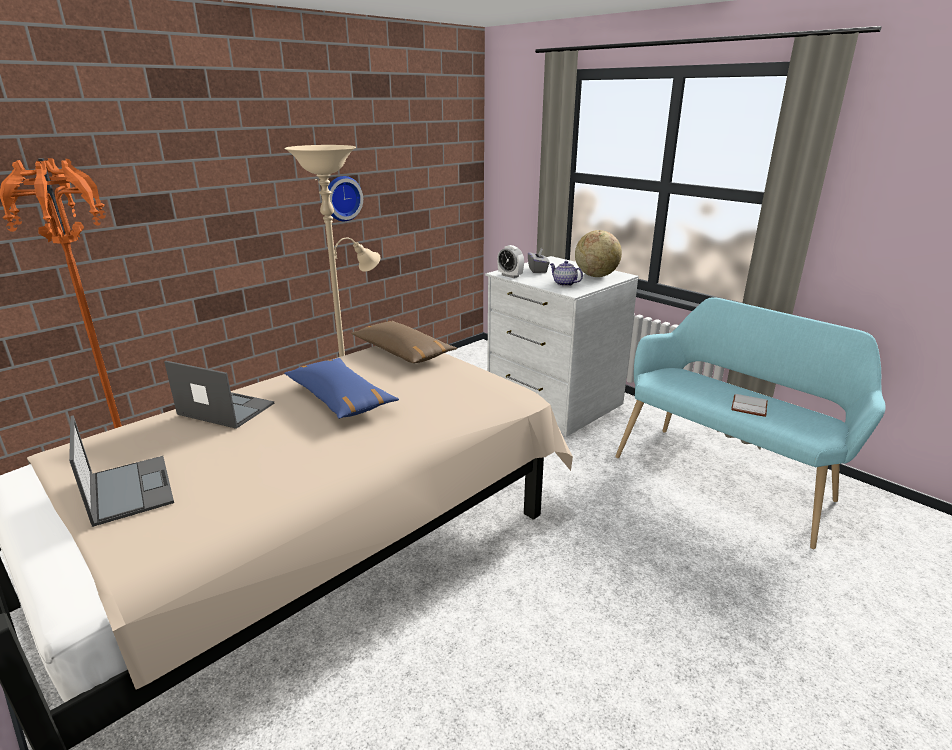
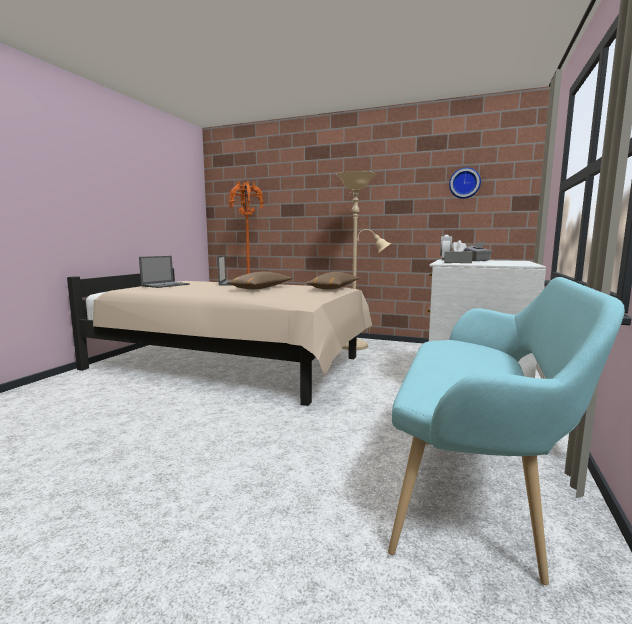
camera: 65 degrees right, 15 degrees down
(340, 399) = (261, 288): blue pillow -> brown pillow
(342, 198) = (397, 213): wall clock -> wall clock (464, 183)
(564, 284) = (457, 262): teapot -> grey tissue box
(596, 276) = (504, 263): globe -> none
(750, 407) = (450, 371): white book -> none

